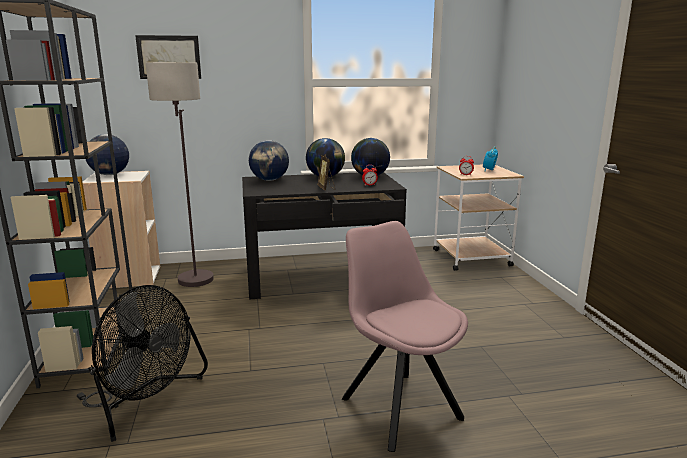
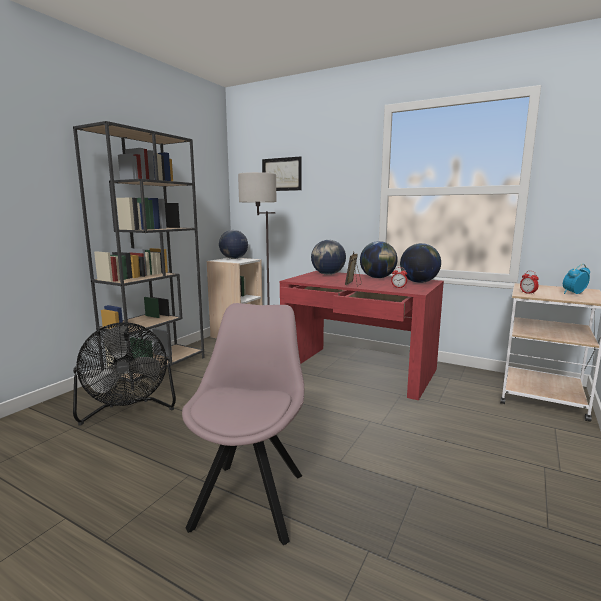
camera: 40 degrees right, 5 degrees down
(324, 279) = (356, 372): black desk -> red desk

